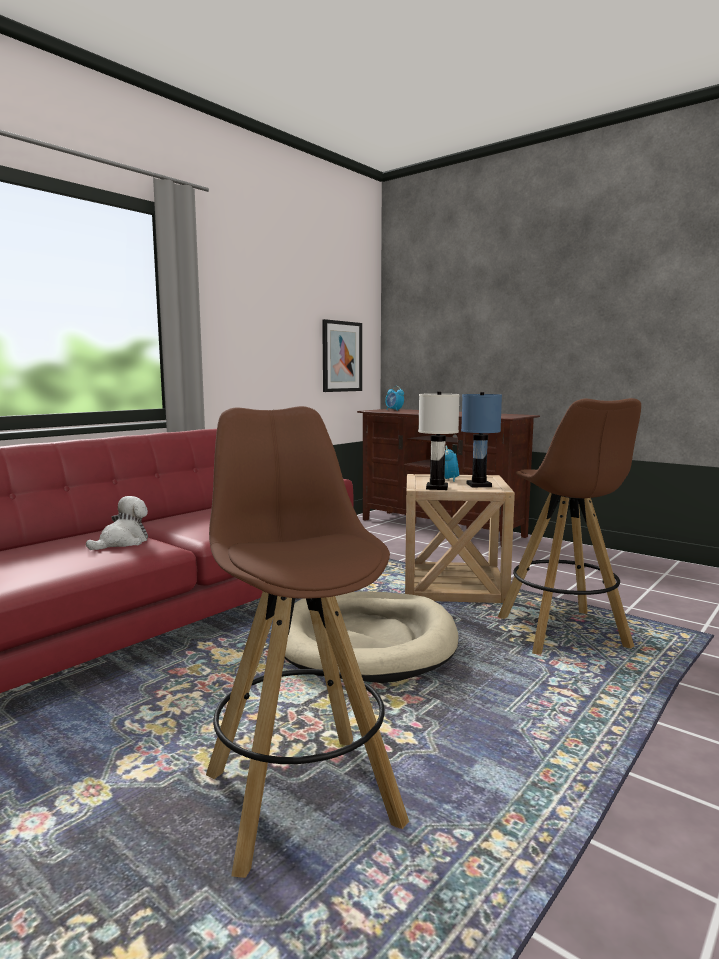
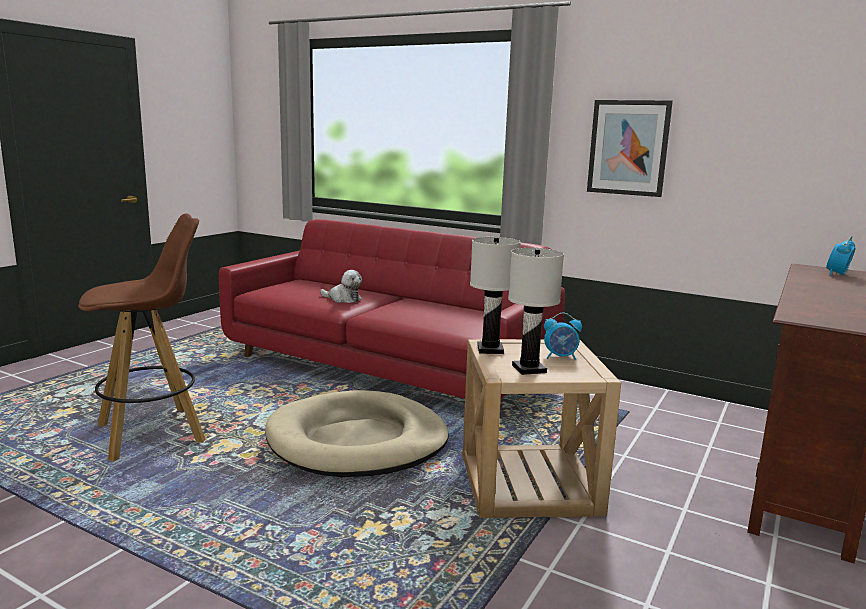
camera: 80 degrees right, 5 degrees up
(341, 356) = (798, 180): picture -> picture (628, 148)
(479, 485) = (529, 369): blue table lamp -> white table lamp
(563, 633) = (395, 550): brown stool -> none

